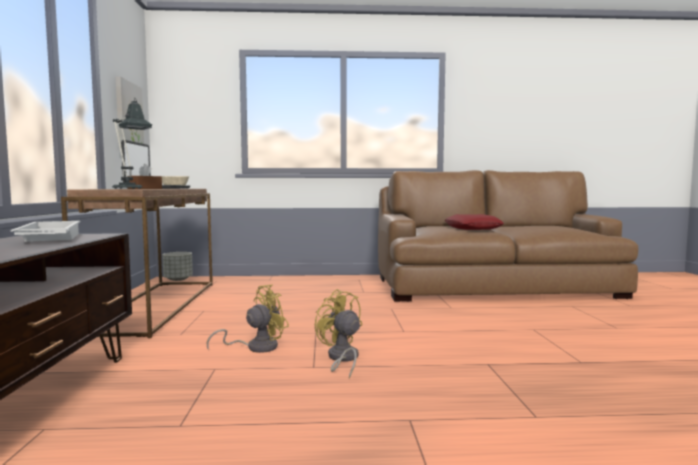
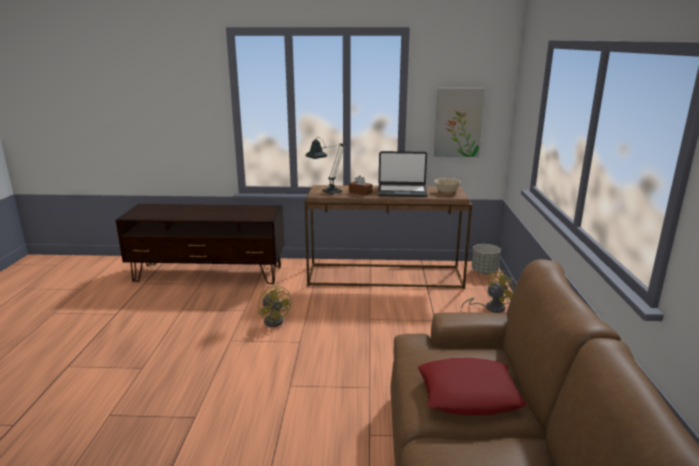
camera: 95 degrees right, 15 degrees up
(48, 239) = (248, 213): white tray -> none
(341, 359) = (238, 351): yellow fan -> yellow fan (490, 308)

